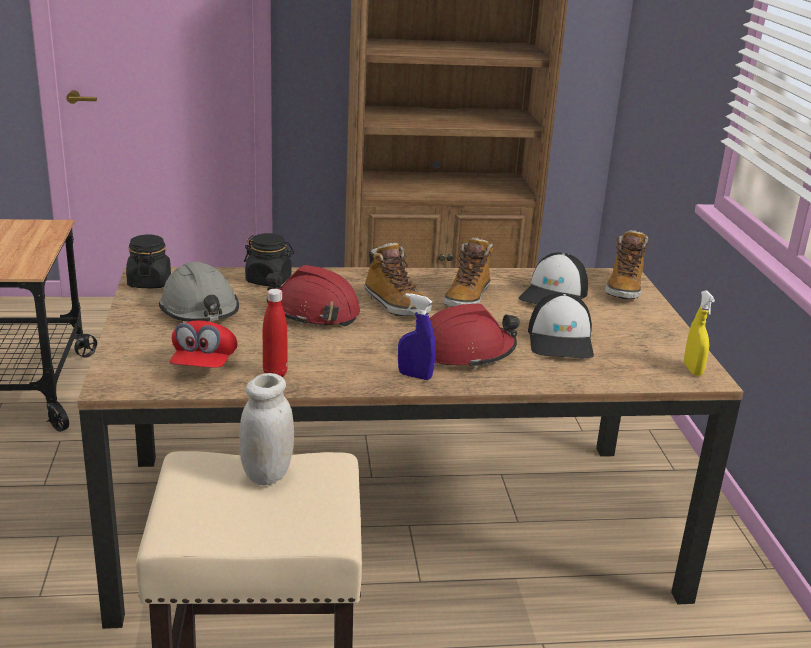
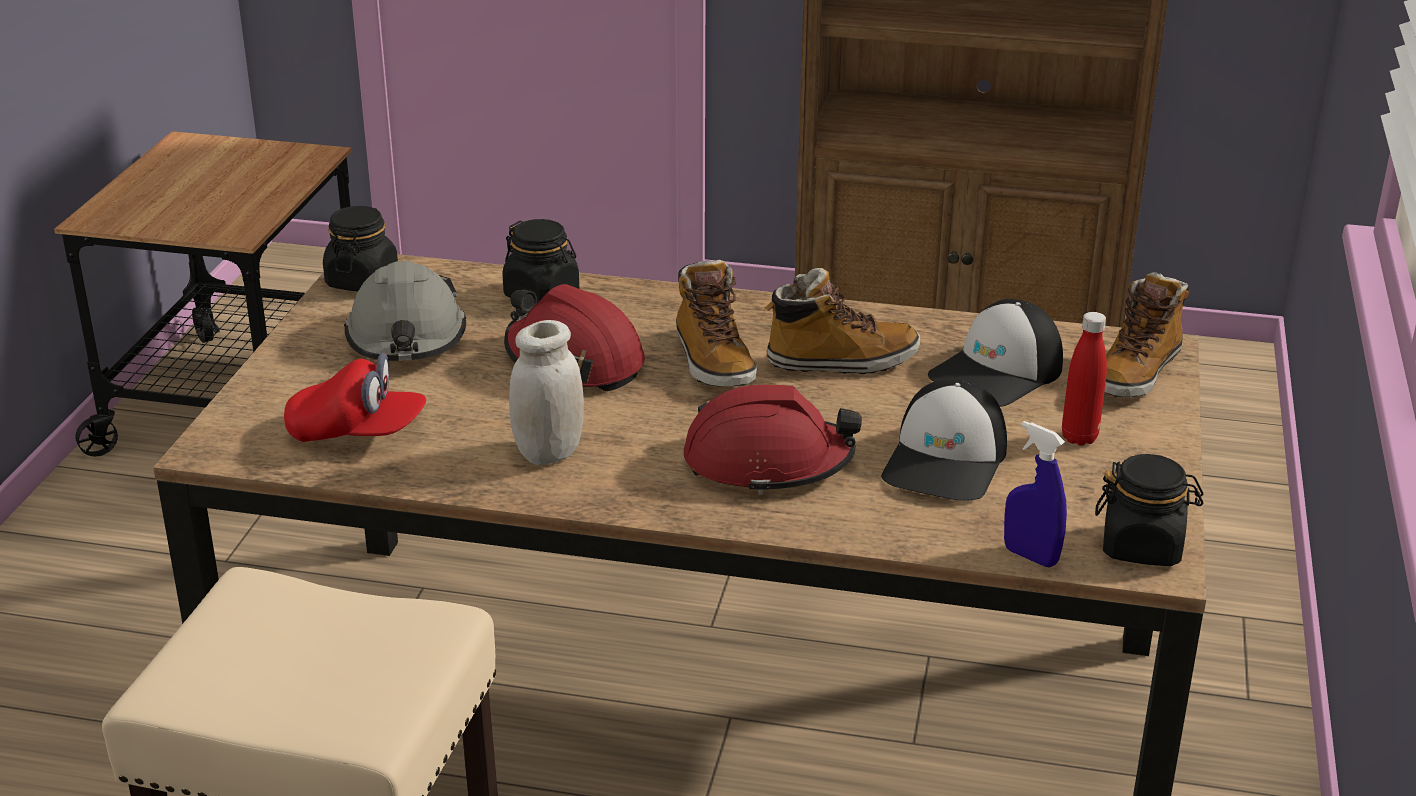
camera: 20 degrees right, 5 degrees up
(204, 365) = (357, 433): red cap -> red cap turned 105 degrees counterclockwise
(267, 474) = (341, 624): white jar -> white jar (549, 452)
(275, 374) = (449, 461): red bottle -> red bottle (1079, 437)
(415, 376) = (659, 493): blue spray bottle -> blue spray bottle (1030, 556)
(467, 298) = (841, 362): boot -> boot turned 135 degrees counterclockwise
(692, 369) = (1142, 546): yellow spray bottle -> black jar

